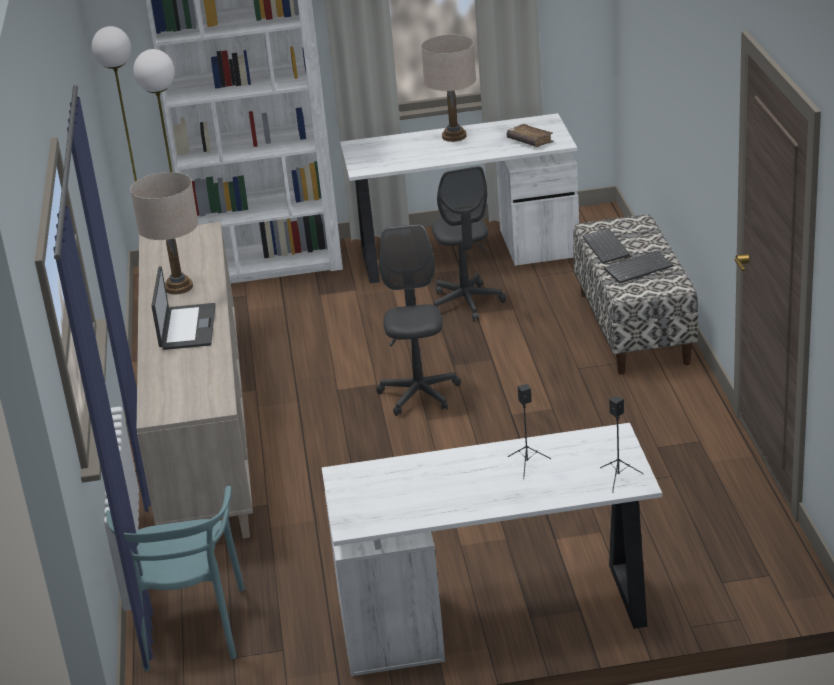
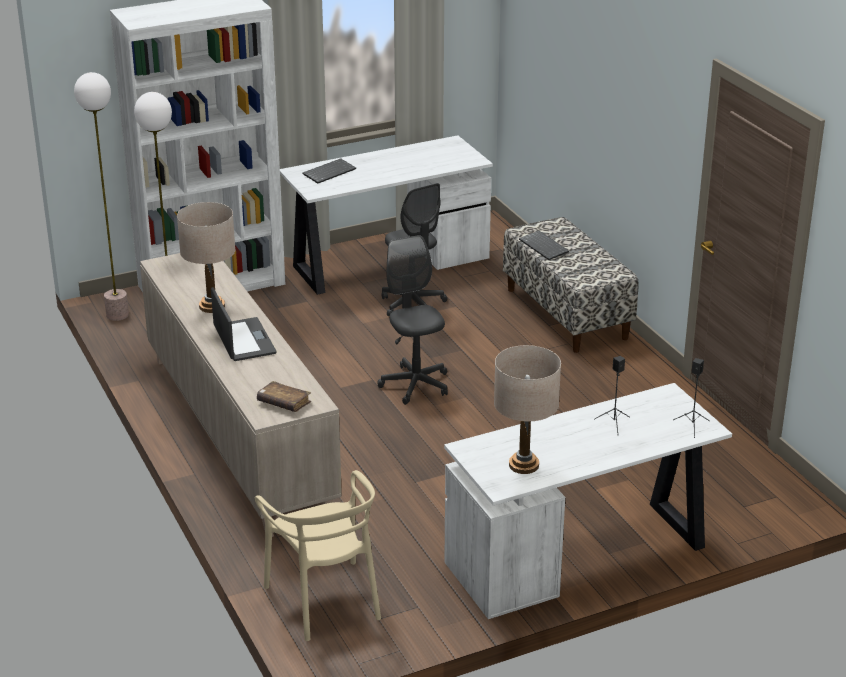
camera: 20 degrees left, 0 degrees up
(190, 628) = (325, 600): turquoise chair -> beige chair
(454, 136) = (380, 159): beige table lamp -> beige table lamp (524, 465)
(530, 141) = (449, 160): brown book -> brown book (284, 403)
(638, 268) = (580, 261): keyboard -> keyboard (329, 172)

